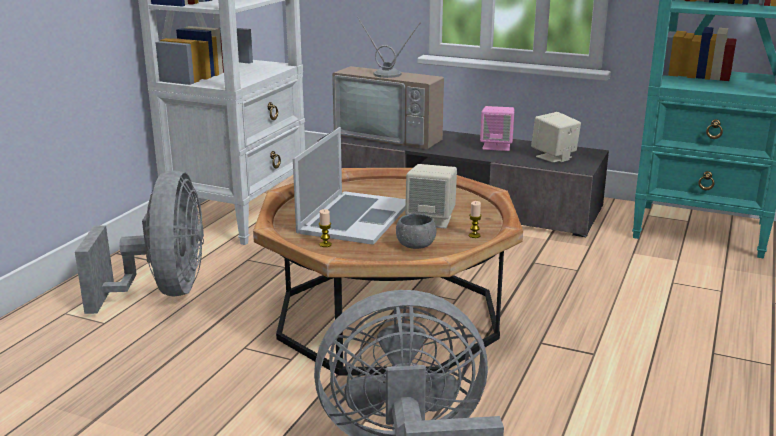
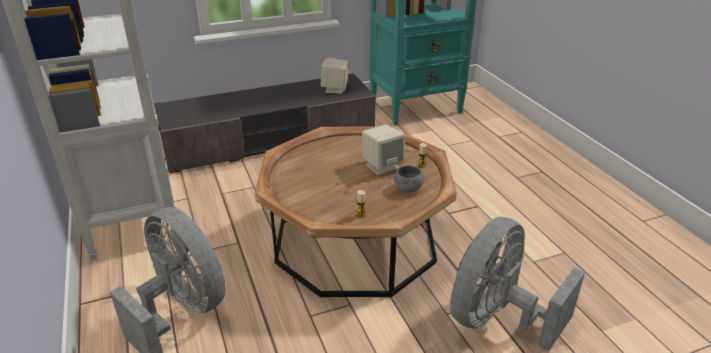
camera: 45 degrees left, 10 degrees up
(354, 217) = (338, 186): laptop -> none
(392, 135) = (209, 108): television -> none
(496, 146) = (290, 92): pink speaker -> none

